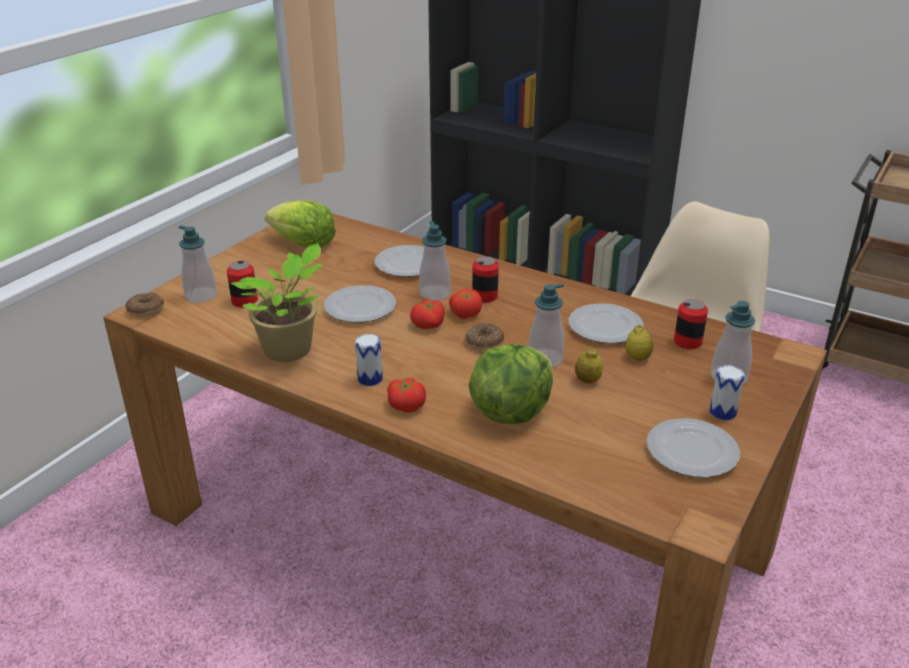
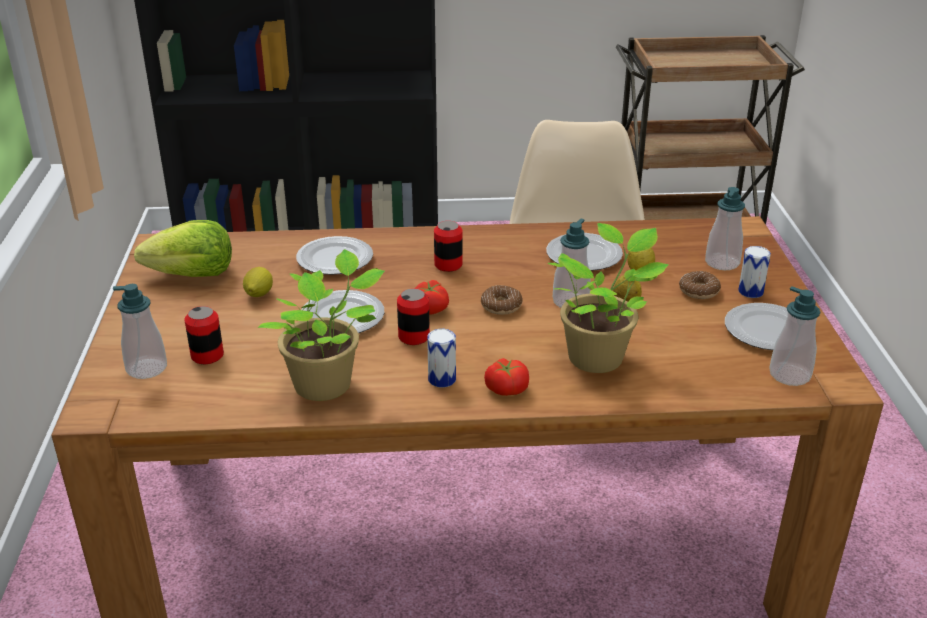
camera: 35 degrees left, 0 degrees up
(146, 310) = (99, 407): donut -> donut (699, 291)
(326, 272) = (258, 295): none -> lemon
(435, 293) = (398, 278): soap dispenser -> soap dispenser (789, 375)
(465, 313) = (450, 287): tomato -> none
(510, 411) = (598, 356): lettuce -> potted plant
(687, 342) = (660, 245): can -> can (414, 337)

